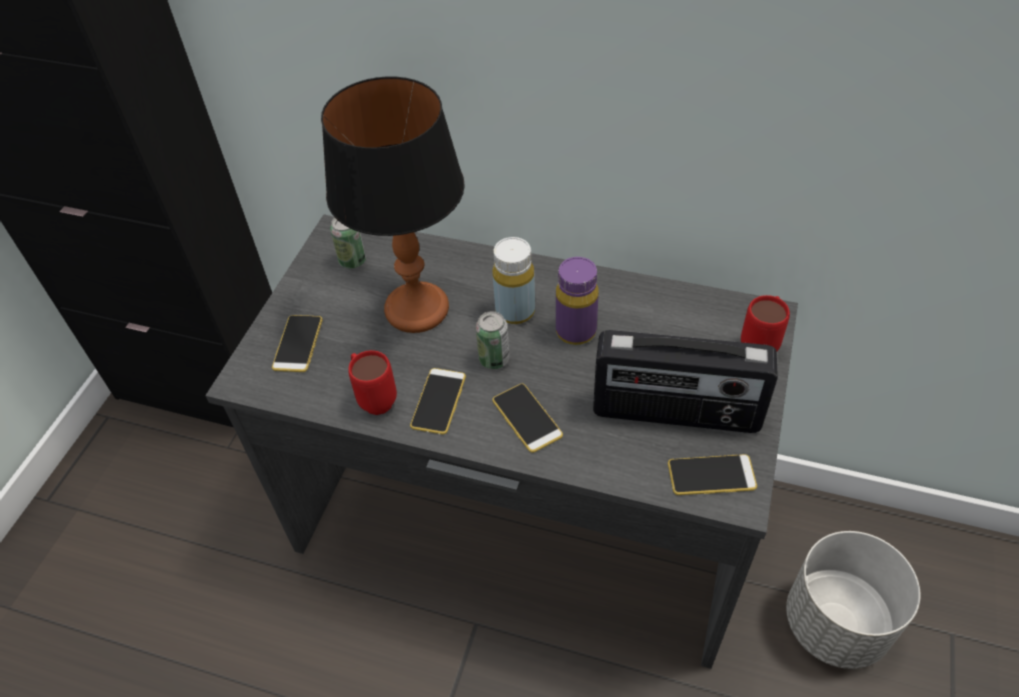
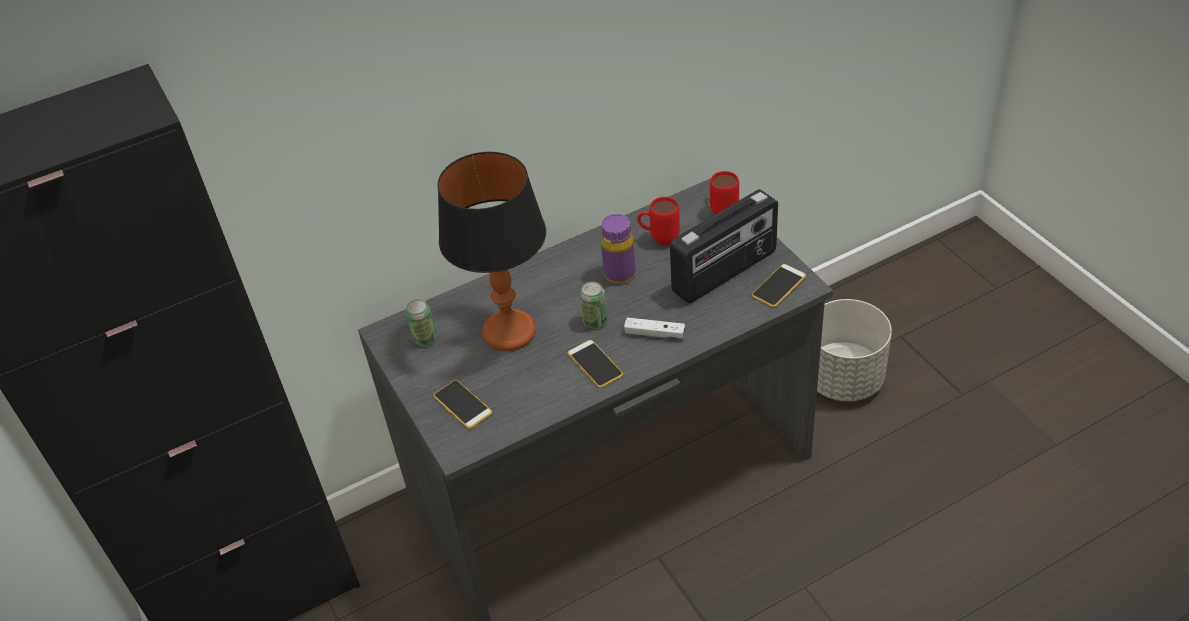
camera: 45 degrees left, 5 degrees down
(374, 398) = (555, 392): red mug -> red mug (659, 239)
(515, 311) = (570, 289): yellow bottle -> none
(527, 418) = (654, 333): phone -> white game controller

